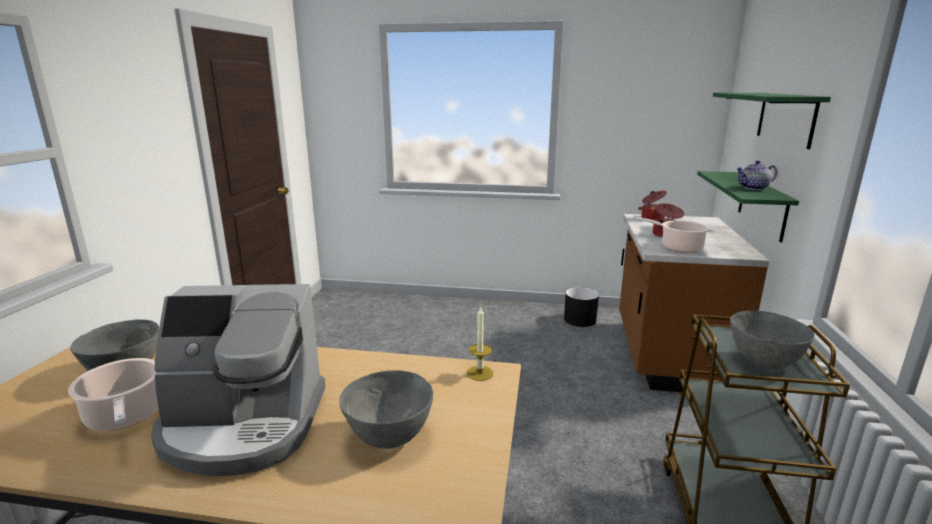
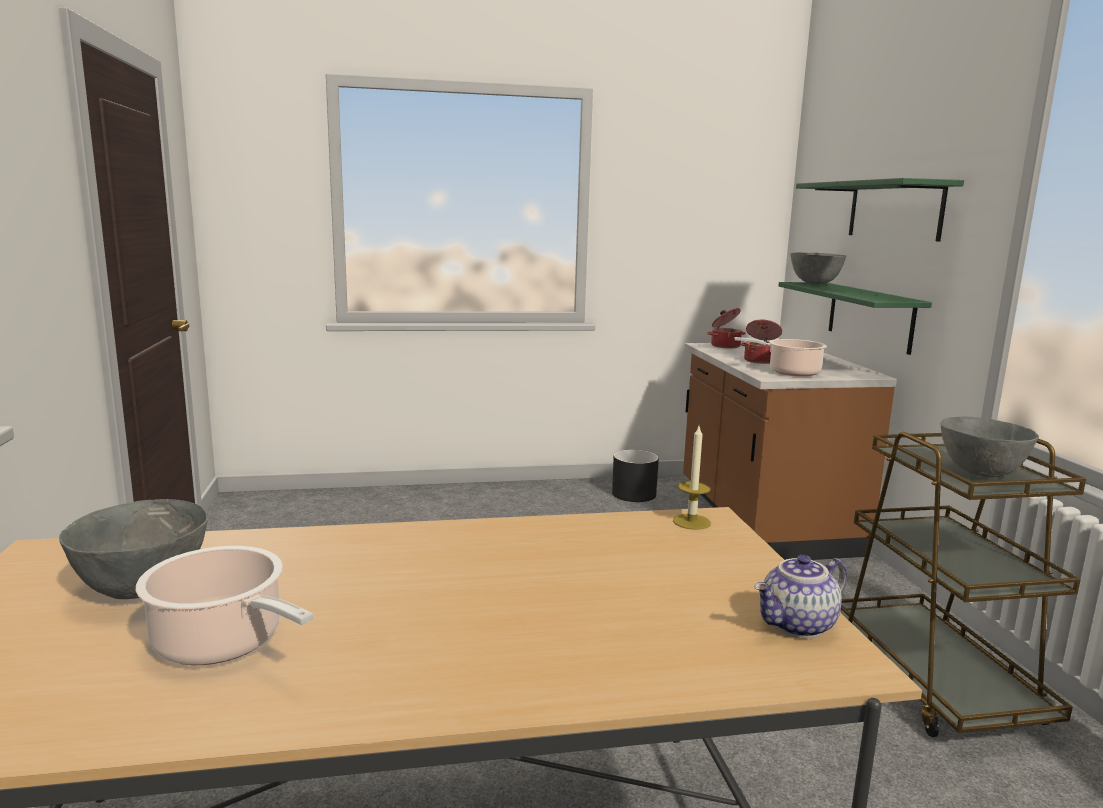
camera: 20 degrees left, 5 degrees down
(243, 426) = (439, 622): coffee machine -> none
(390, 437) = (660, 601): grey bowl -> grey bowl (815, 283)
(753, 188) = (868, 294): teapot -> teapot (798, 626)

